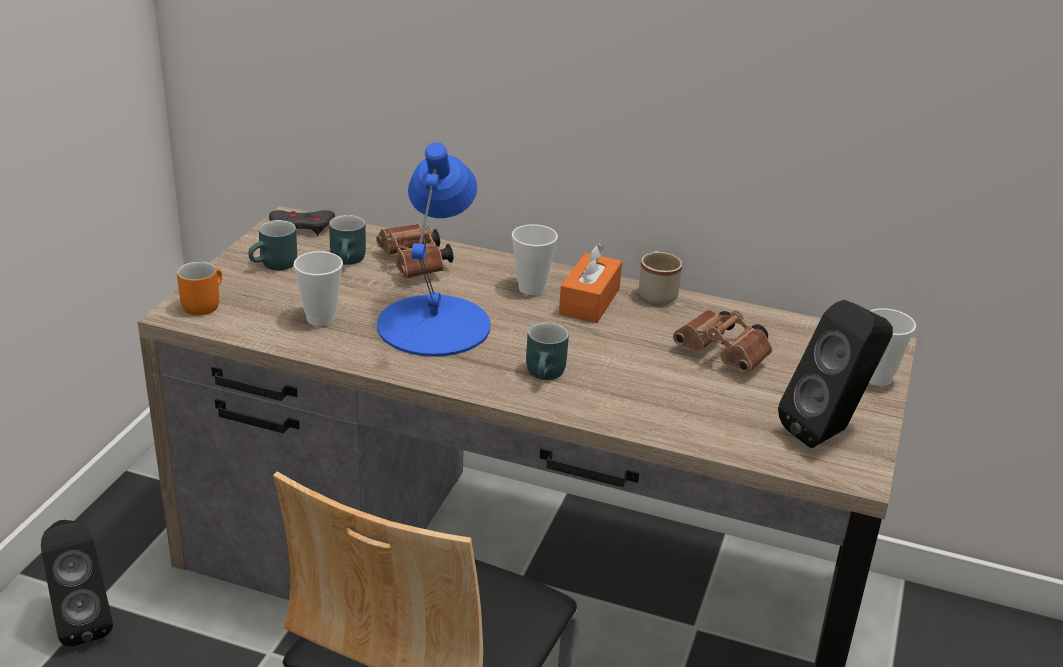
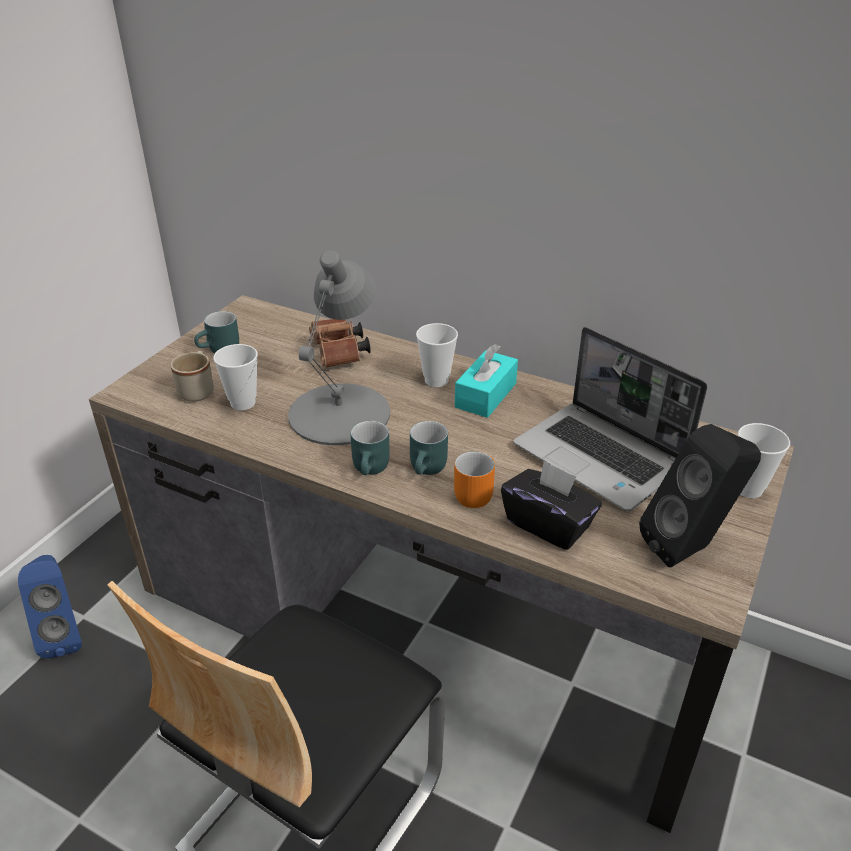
camera: 10 degrees right, 5 degrees up
(82, 622) = (64, 636): black speaker -> blue speaker
(202, 304) = (147, 384): orange mug -> orange mug (474, 492)
(302, 227) = (254, 315): grey game controller -> none
(350, 260) = (285, 348): turquoise mug -> turquoise mug (372, 469)
(435, 324) = (341, 413): blue table lamp -> grey table lamp
(589, 301) = (485, 395): orange tissue box -> turquoise tissue box
(657, 293) = (549, 390): beige mug -> beige mug (198, 389)
(684, 419) = (548, 524): none -> black tissue box
(725, 356) = (601, 457): brown binoculars -> laptop

